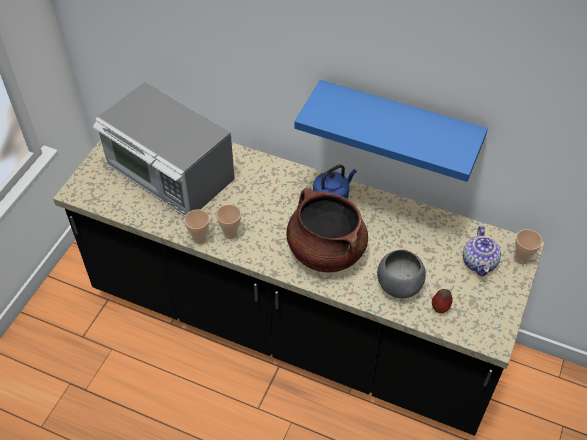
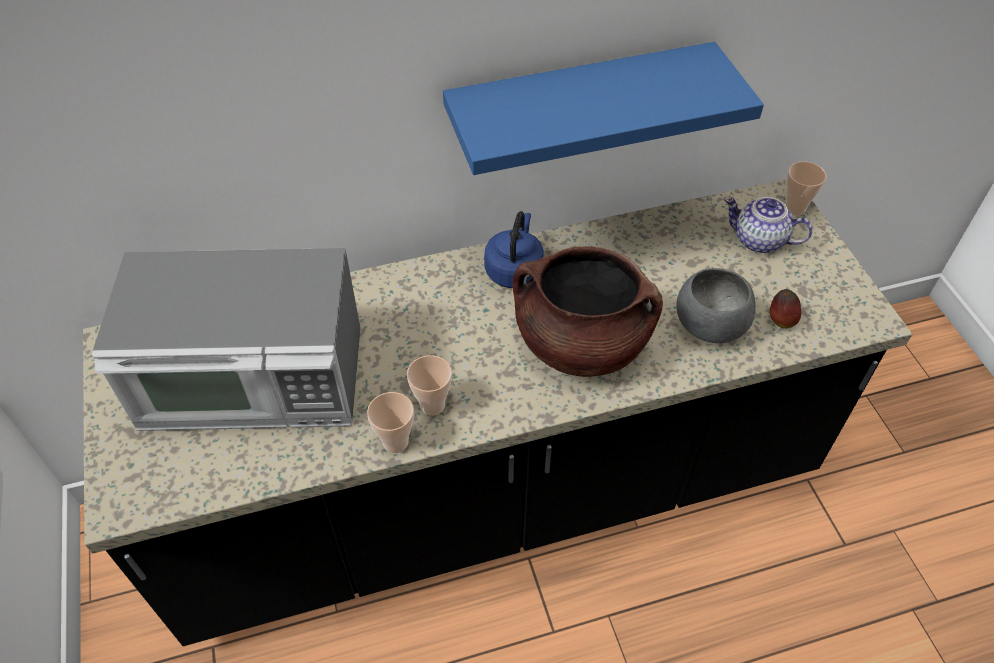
camera: 40 degrees left, 0 degrees up
(479, 262) = (760, 240): teapot -> teapot turned 150 degrees clockwise

